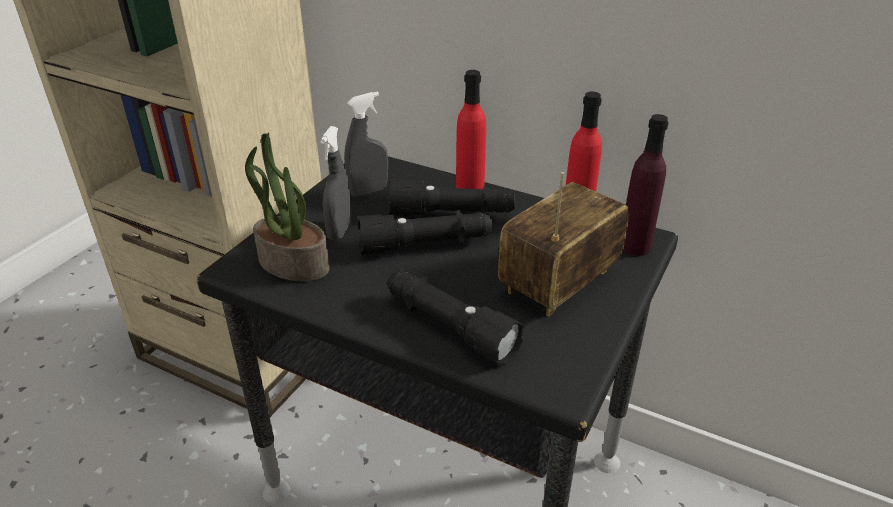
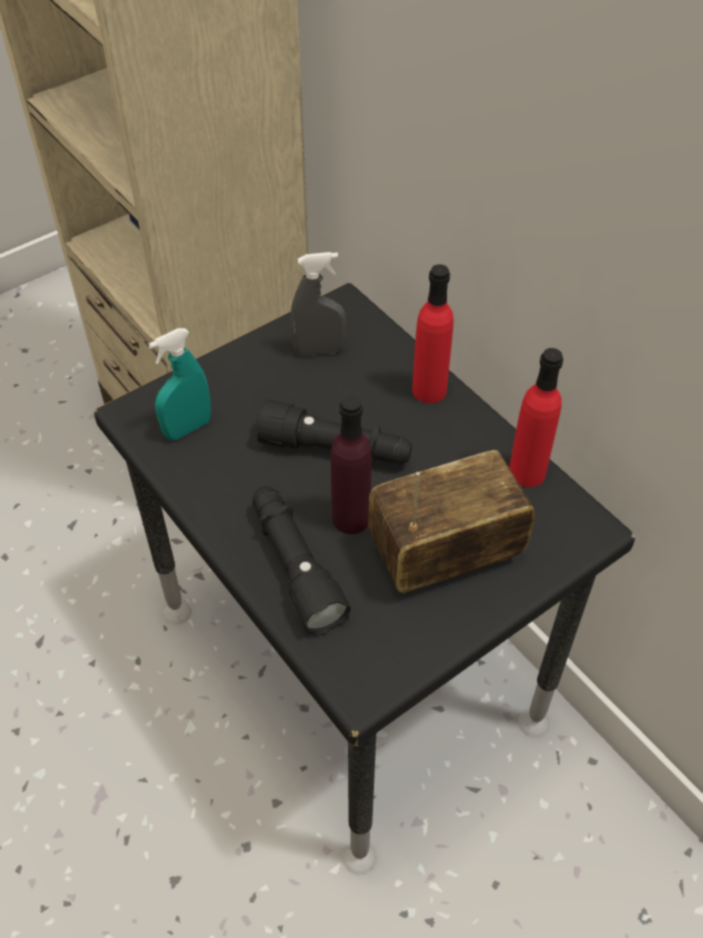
camera: 25 degrees right, 15 degrees up
(292, 264) = (187, 428): potted plant -> turquoise spray bottle
(339, 230) = (258, 398): grey spray bottle -> none
(452, 214) = (389, 416): black flashlight -> none
(635, 246) = (567, 536): purple bottle -> purple bottle (351, 518)

